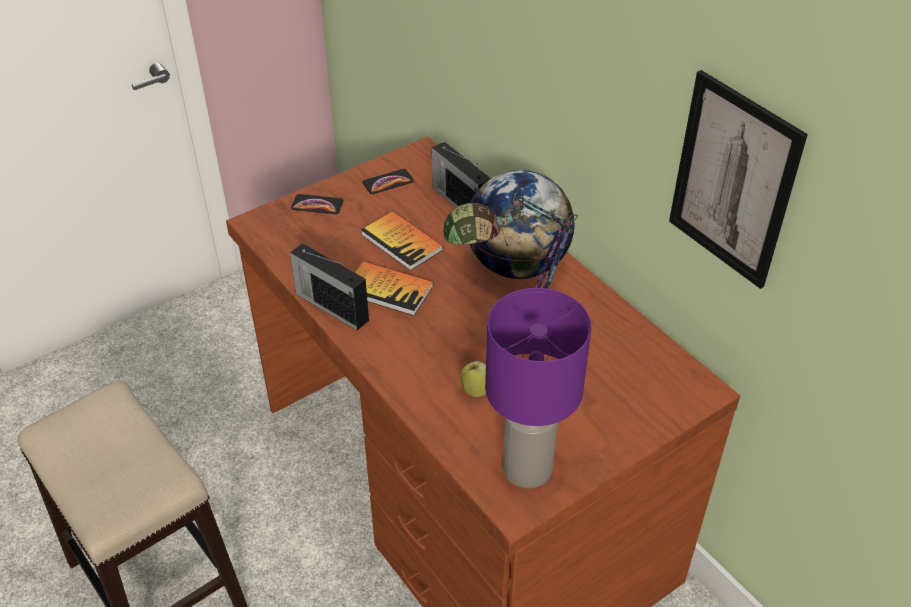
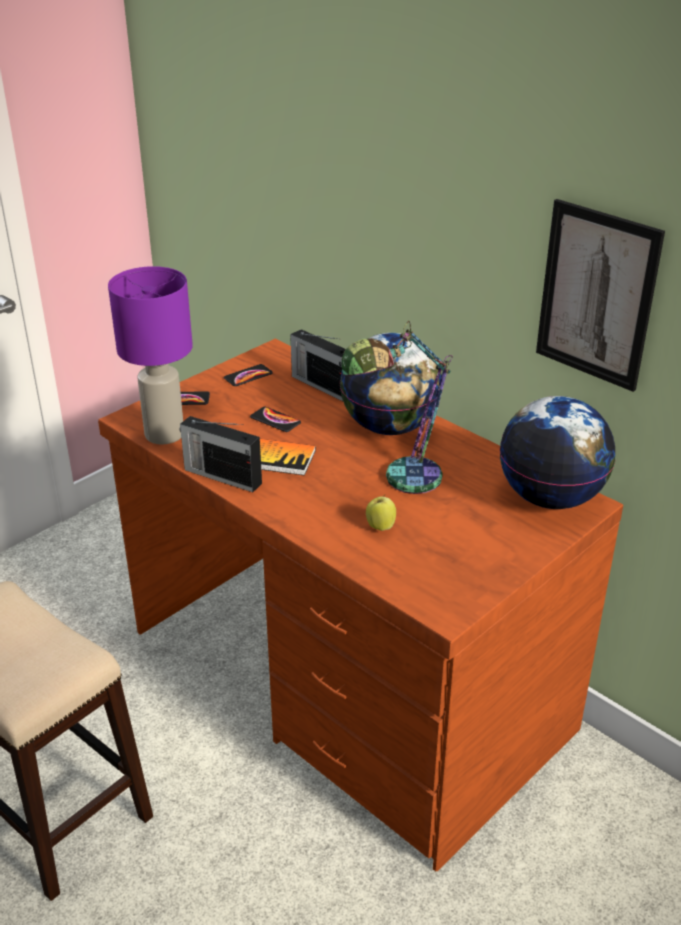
camera: 10 degrees left, 10 degrees down
(402, 242) = (275, 420): book -> phone
(527, 470) = (449, 583): purple table lamp -> purple table lamp (164, 435)
(664, 377) = (551, 498): none -> globe

